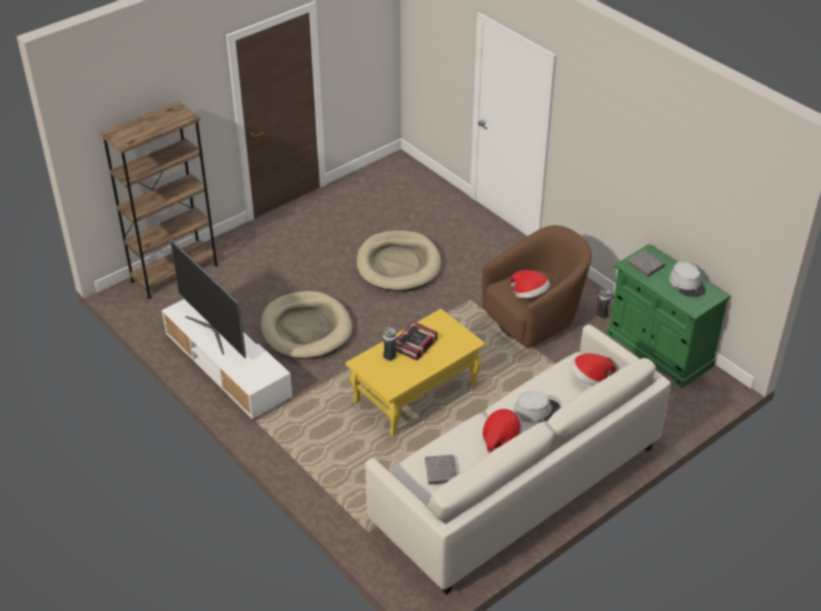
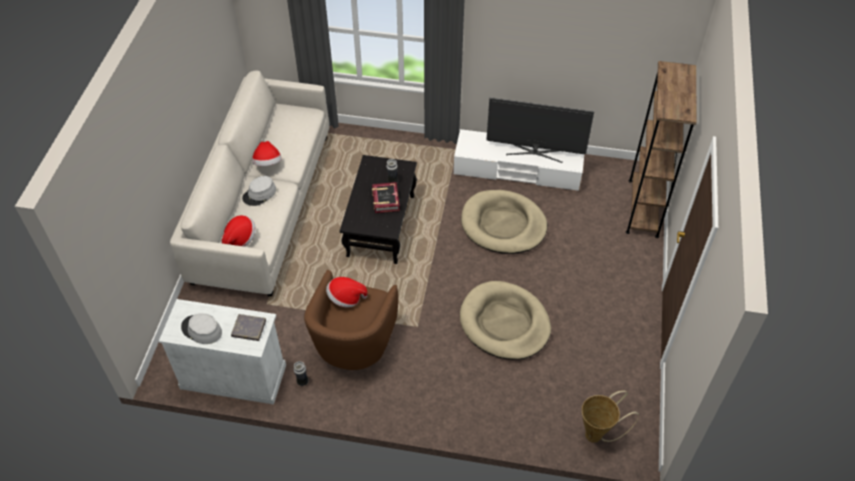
camera: 140 degrees right, 10 degrees up
(415, 180) = (597, 434): none -> basket
(415, 394) = (381, 225): yellow coffee table -> black coffee table
(441, 471) = (287, 126): grey book -> none
(659, 350) = (233, 376): green cabinet -> white cabinet

